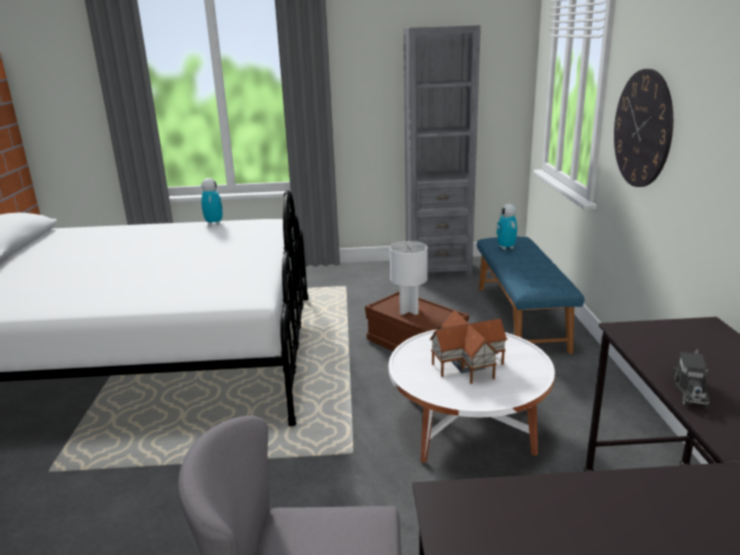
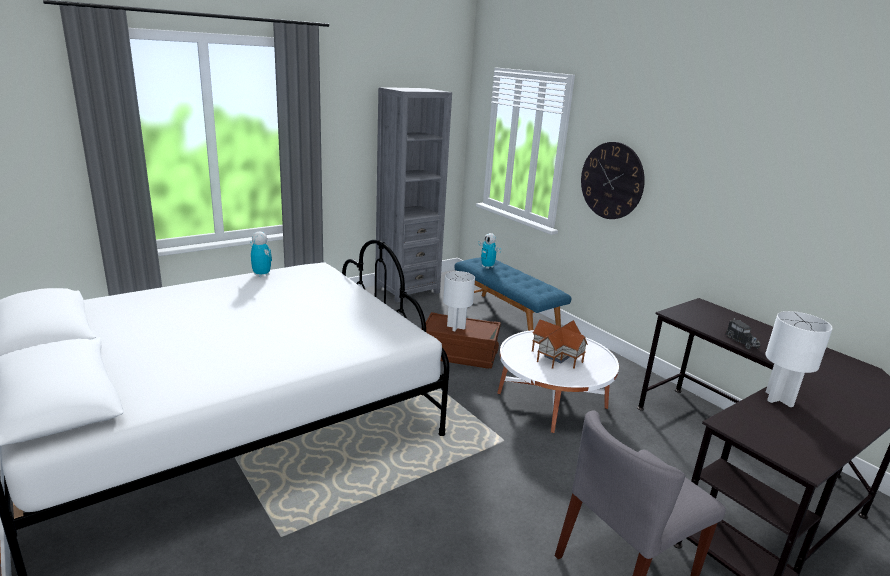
camera: 35 degrees left, 0 degrees up
(612, 494) = (779, 399): none -> white table lamp

